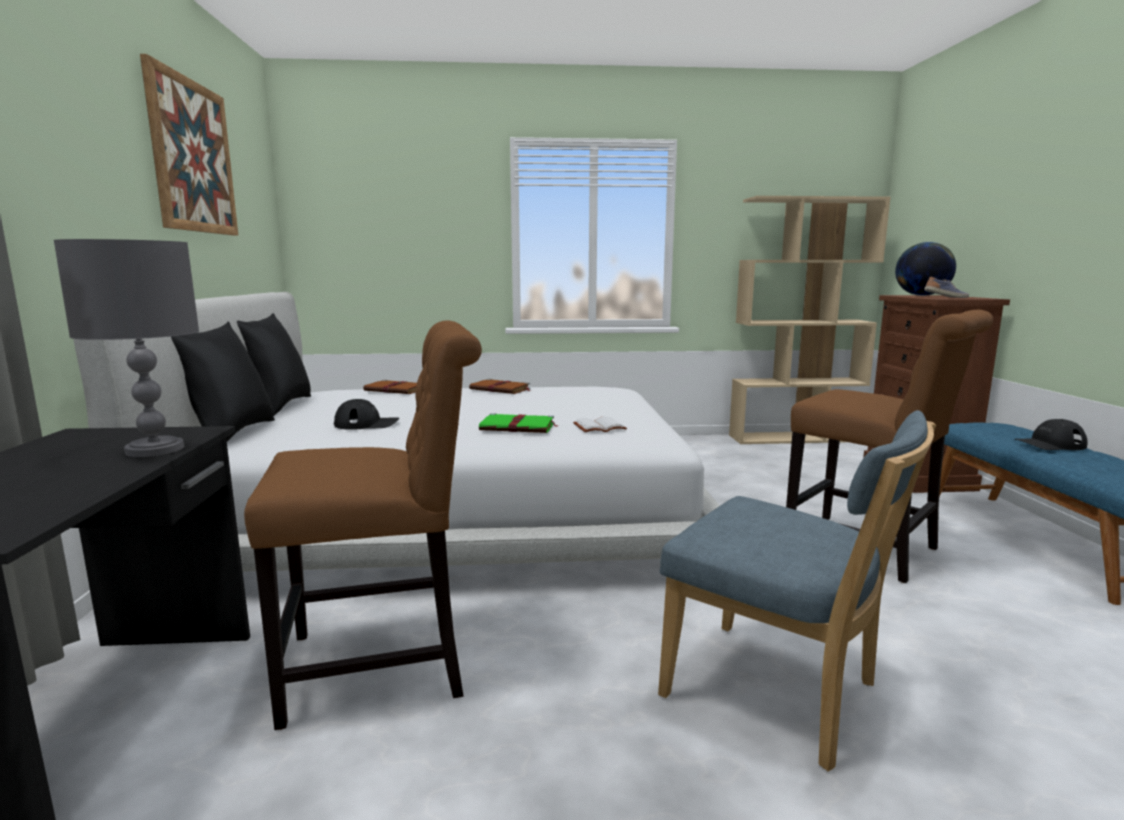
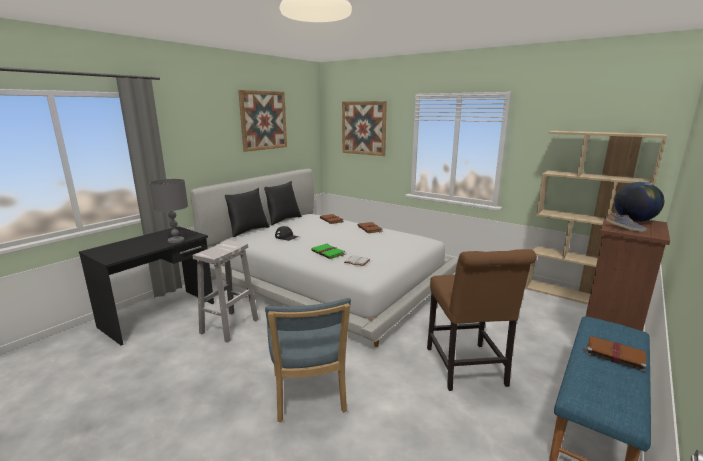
camera: 40 degrees right, 5 degrees up
(387, 664) = (229, 327): brown chair -> white stool
(396, 204) = (363, 128): none -> picture
(1050, 444) = (613, 354): black cap -> brown book

